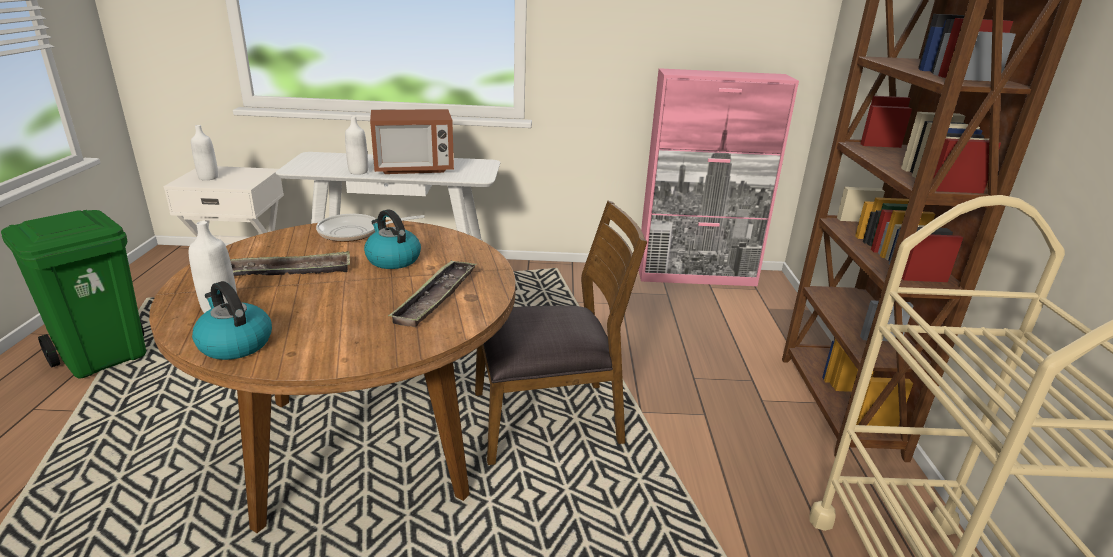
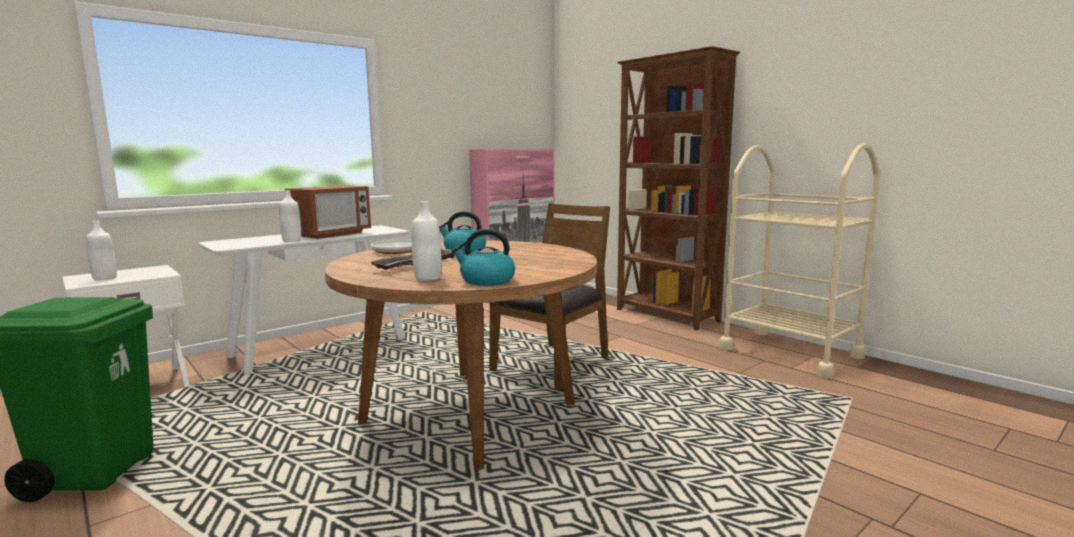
camera: 40 degrees left, 15 degrees down
(436, 297) = (535, 253): tray -> none

